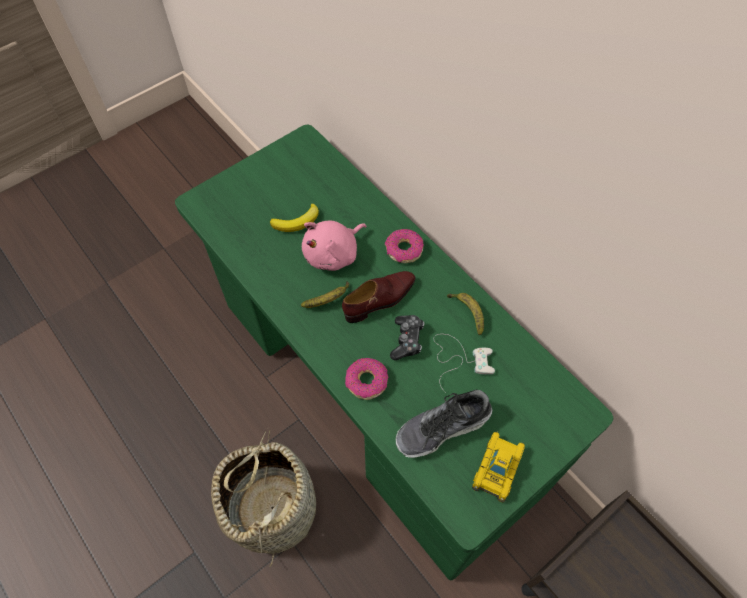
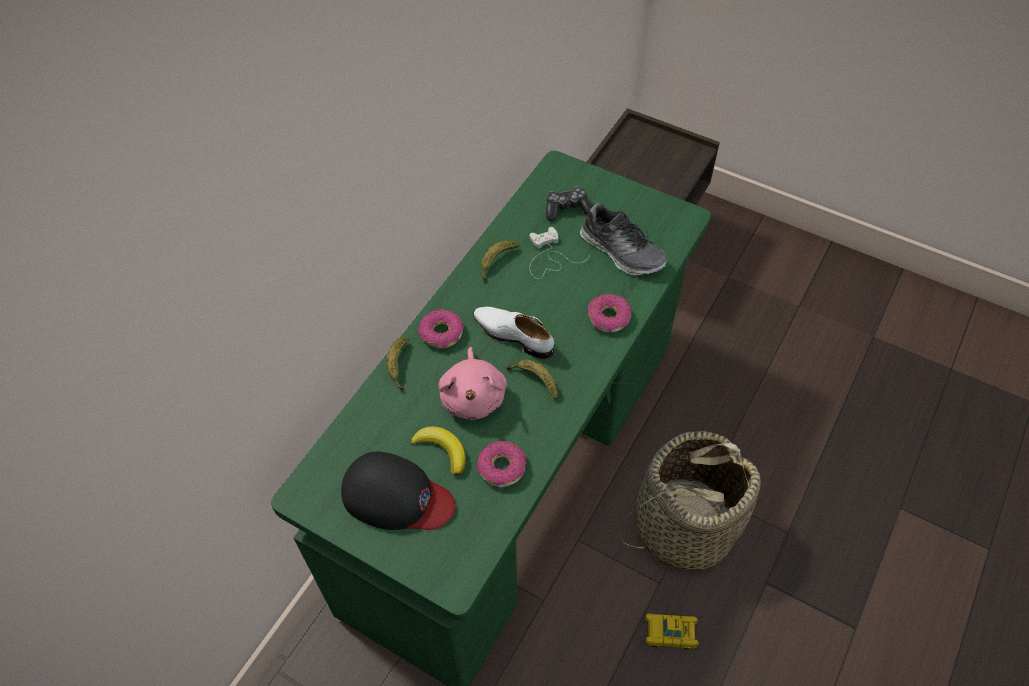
camera: 110 degrees left, 5 degrees down
(263, 253) = (501, 467): none -> donut
(275, 187) = (396, 497): none -> black cap
(334, 254) = (473, 396): pink plush toy -> pink plush toy turned 60 degrees clockwise
(380, 299) = (513, 335): brown shoe -> white shoe
(384, 214) = (398, 366): none -> banana
(407, 340) = (549, 300): game controller -> game controller (567, 208)
(497, 468) = (636, 209): toy car -> toy car (670, 633)

